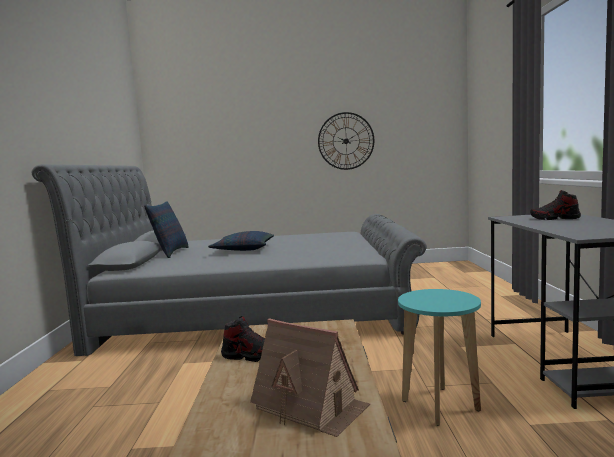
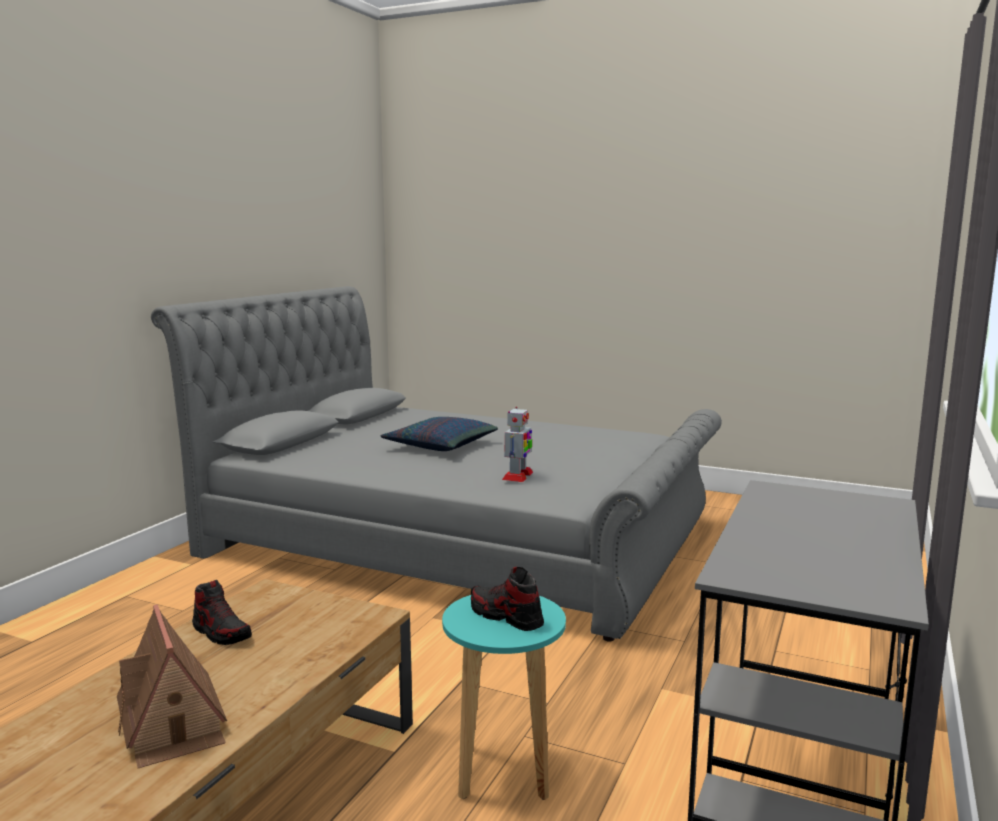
camera: 25 degrees right, 5 degrees up
(171, 253) = (351, 432): blue pillow -> none
(319, 252) = (518, 476): none -> toy robot
(346, 141) = (700, 265): wall clock -> none
(555, 218) = (829, 514): shoe -> shoe (506, 616)

